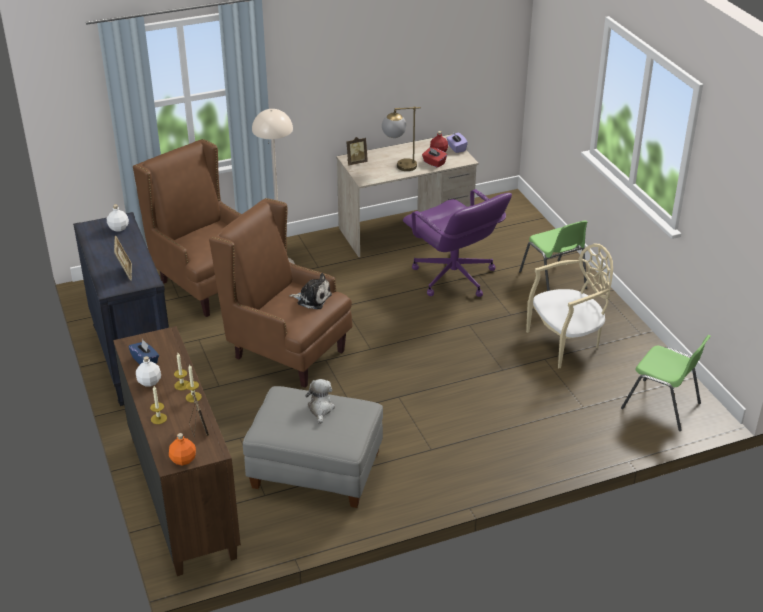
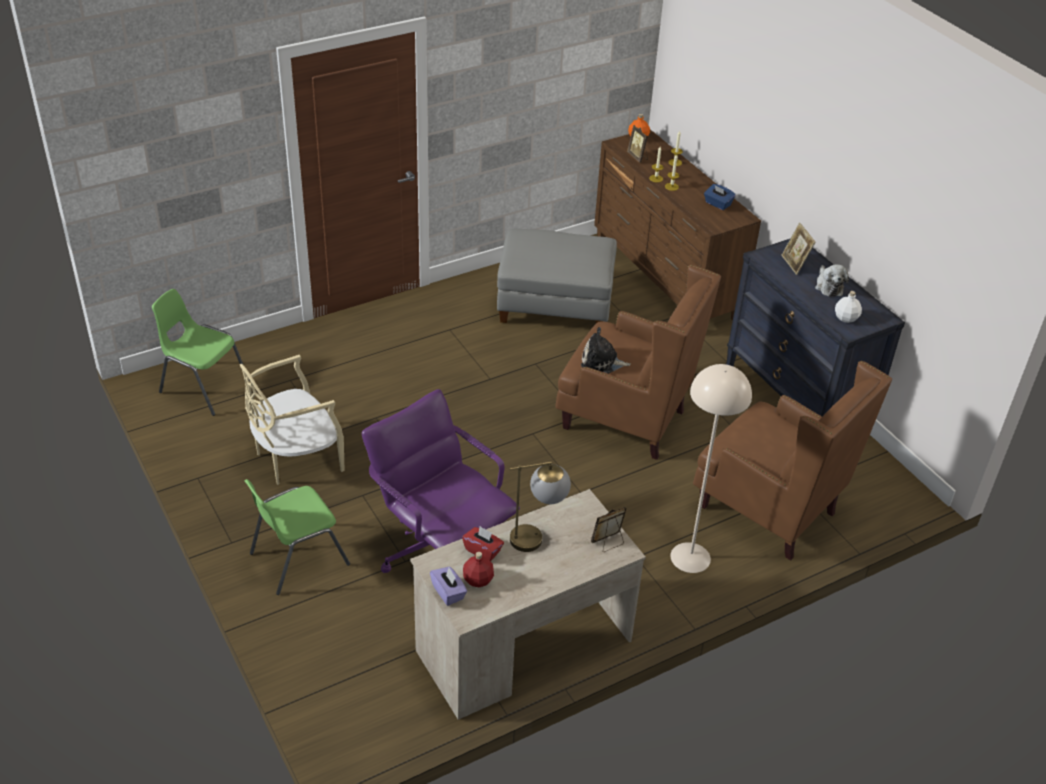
camera: 170 degrees right, 5 degrees up
(149, 382) = (701, 187): white bottle -> none
(320, 409) = (554, 258): plush toy -> plush toy (828, 286)
(553, 280) = (297, 558): green chair -> green chair turned 90 degrees counterclockwise

